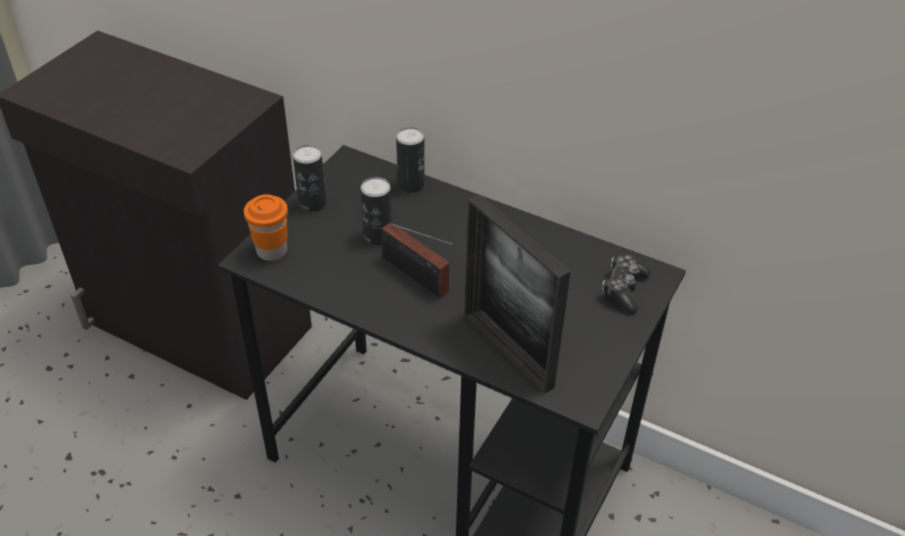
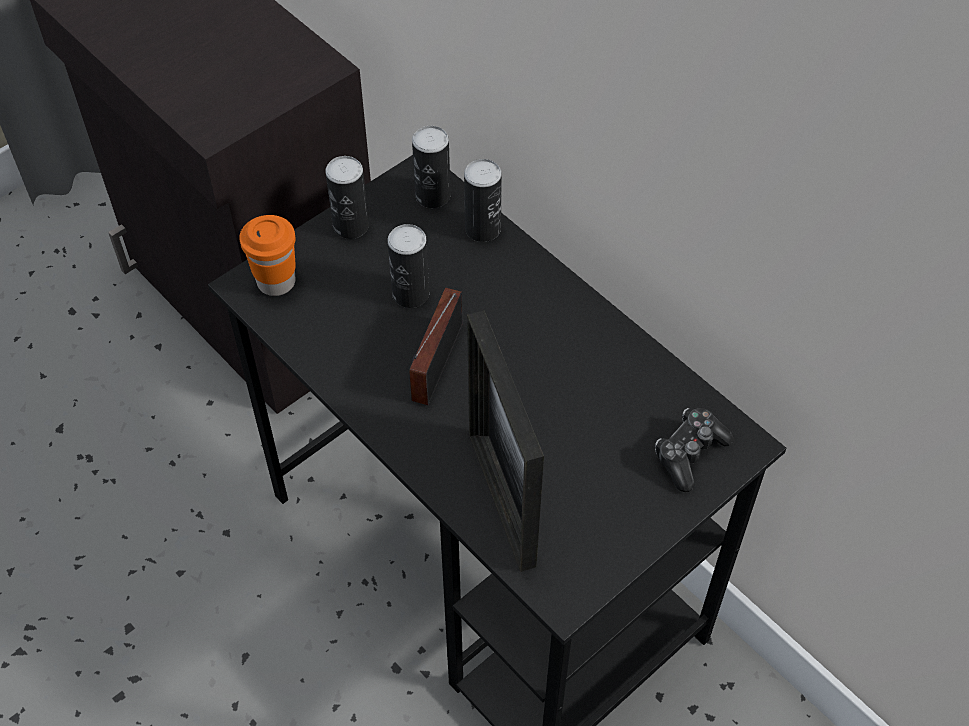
camera: 20 degrees right, 10 degrees up
(364, 172) = (433, 196): none -> can
(417, 278) = (434, 366): radio -> radio turned 45 degrees clockwise

